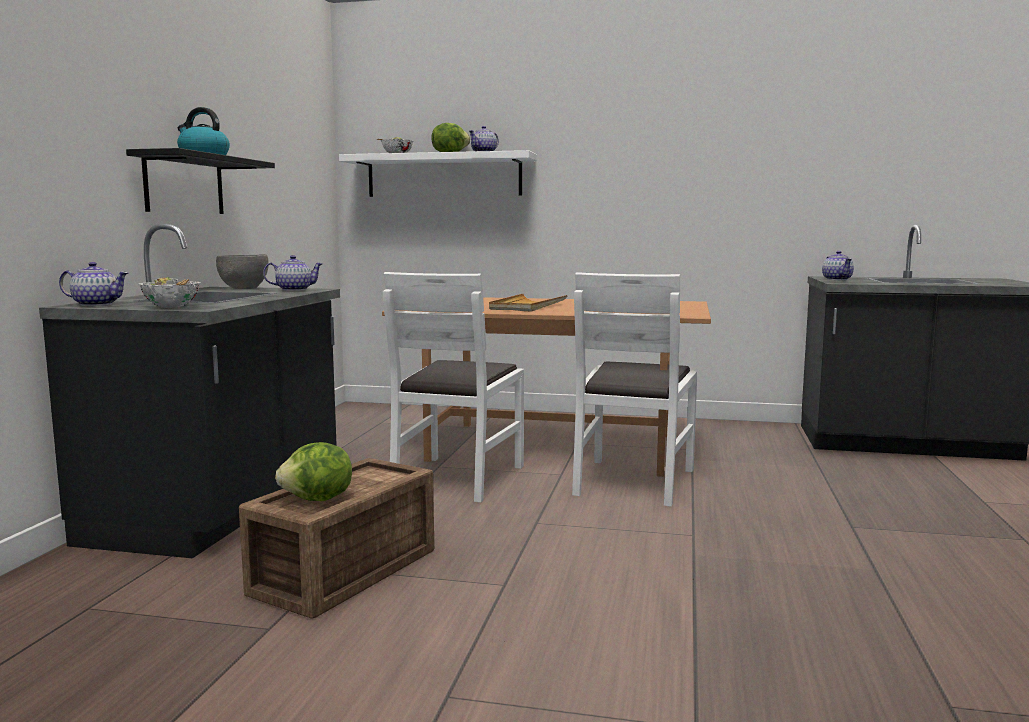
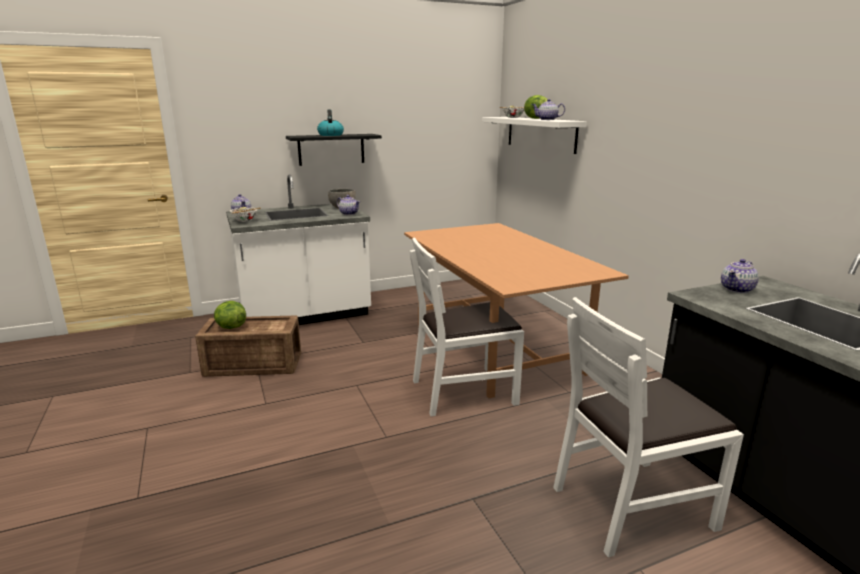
camera: 55 degrees right, 10 degrees up
(222, 506) = (305, 315): black counter -> white counter
(457, 478) = (401, 344): white chair -> white chair (631, 505)
(528, 306) = (482, 247): beige tray -> none

